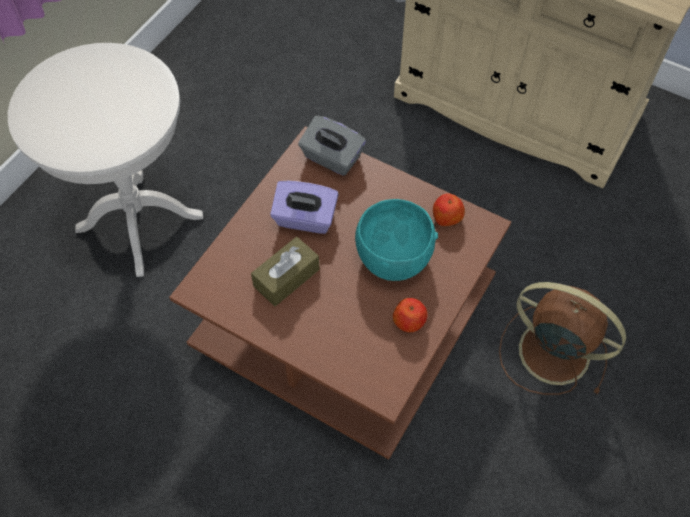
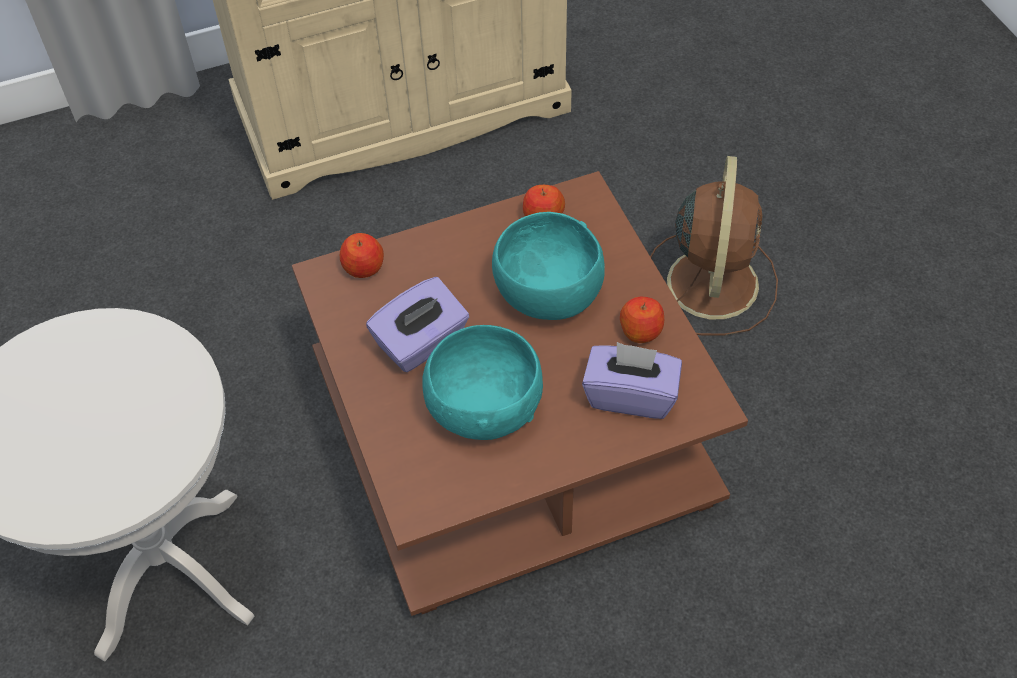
camera: 50 degrees left, 5 degrees down
(286, 278) = (483, 408): brown tissue box -> turquoise bowl
(331, 158) = (364, 267): grey tissue box -> apple
(358, 346) = (630, 395): none -> purple tissue box
(550, 350) = (712, 280): brown fan -> brown fan turned 120 degrees clockwise

